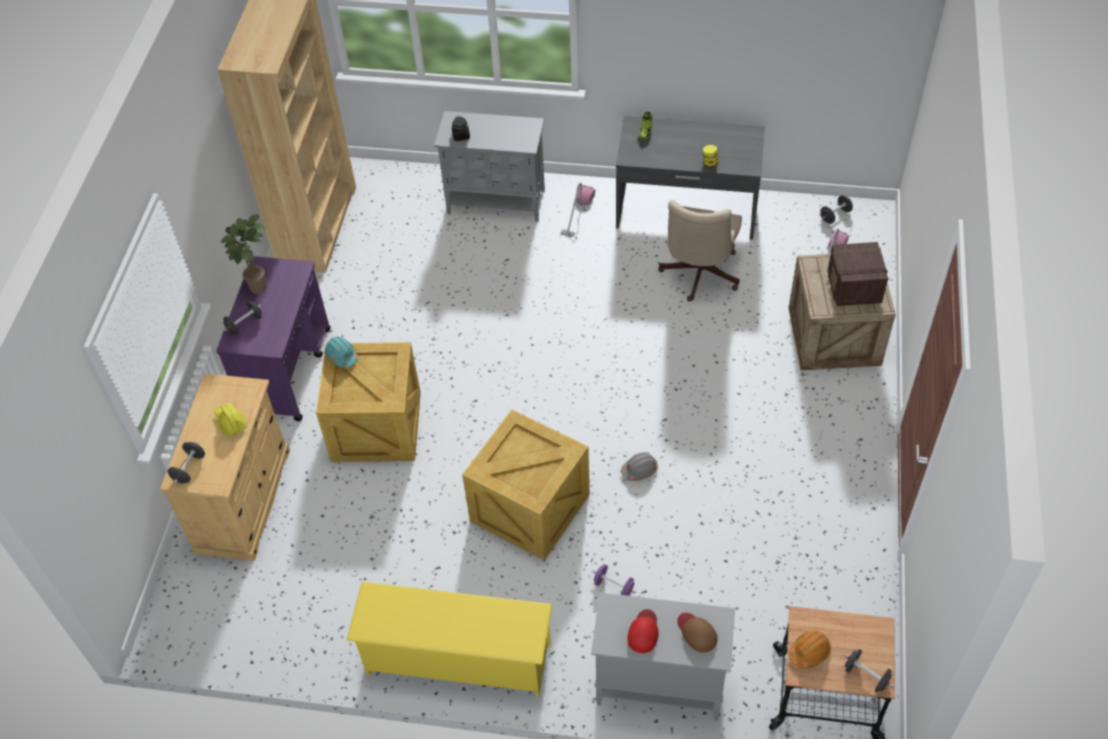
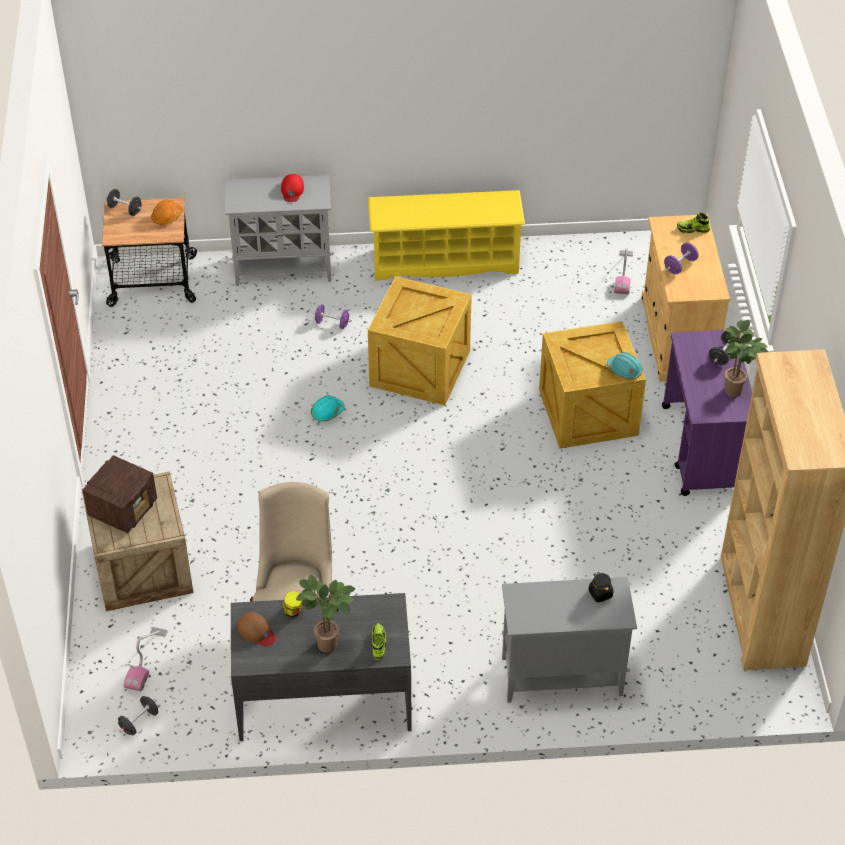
camera: 165 degrees right, 5 degrees down
(189, 469) = (693, 229): black dumbbell -> shoe
(231, 422) = (680, 265): yellow hard hat -> purple dumbbell
(577, 213) = (457, 676): vacuum cleaner -> vacuum cleaner (623, 273)
(639, 469) = (327, 412): grey hard hat -> turquoise hard hat
(683, 136) = (331, 644): none -> potted plant
(696, 633) = (252, 195): brown cap -> brown cap (257, 631)
(853, 289) = (124, 508): radio -> radio turned 45 degrees clockwise

